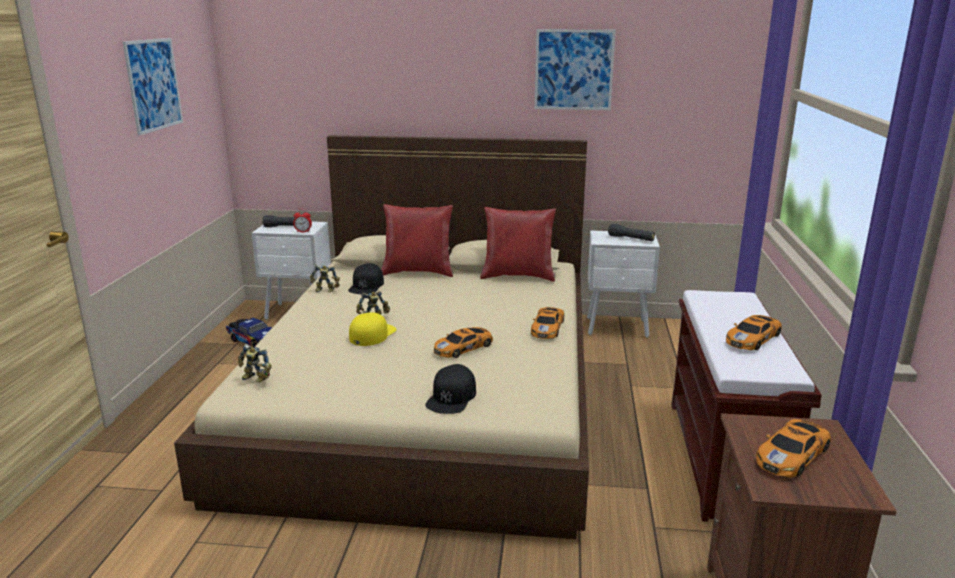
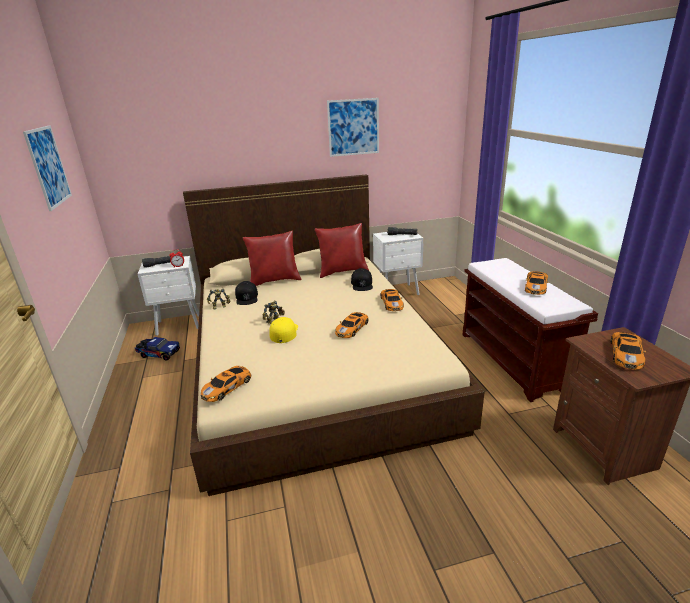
camera: 20 degrees left, 5 degrees up
(254, 379) = (227, 387): toy robot -> toy car
(451, 397) = (376, 365): black cap -> black cap (362, 284)

